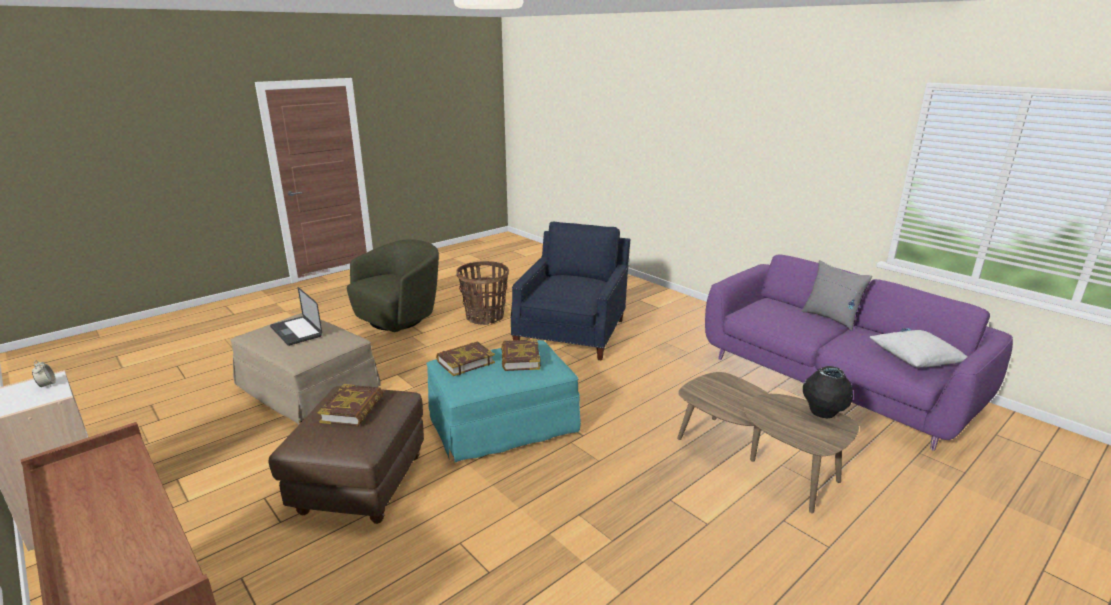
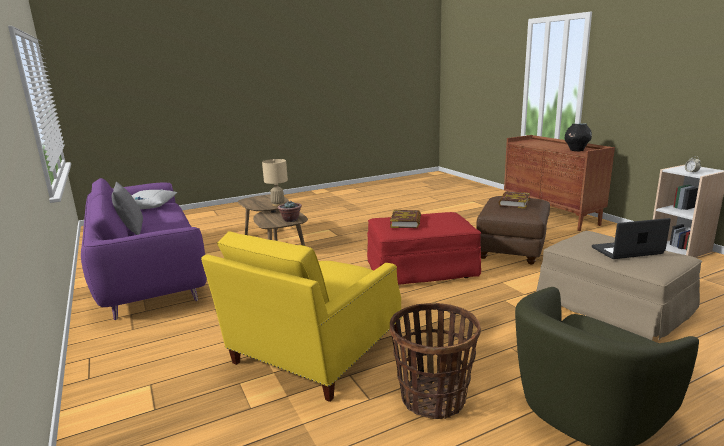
camera: 165 degrees left, 5 degrees down
(296, 332) = (627, 251): laptop -> laptop turned 75 degrees counterclockwise
(465, 362) = (448, 222): book -> none
(503, 423) = (421, 269): turquoise ottoman -> red ottoman
(572, 331) = (314, 351): blue armchair -> yellow armchair
(703, 390) = (290, 220): none -> potted plant
(759, 410) = (278, 204): none -> beige table lamp
(823, 414) = (248, 202): black vase -> black vase (576, 150)

